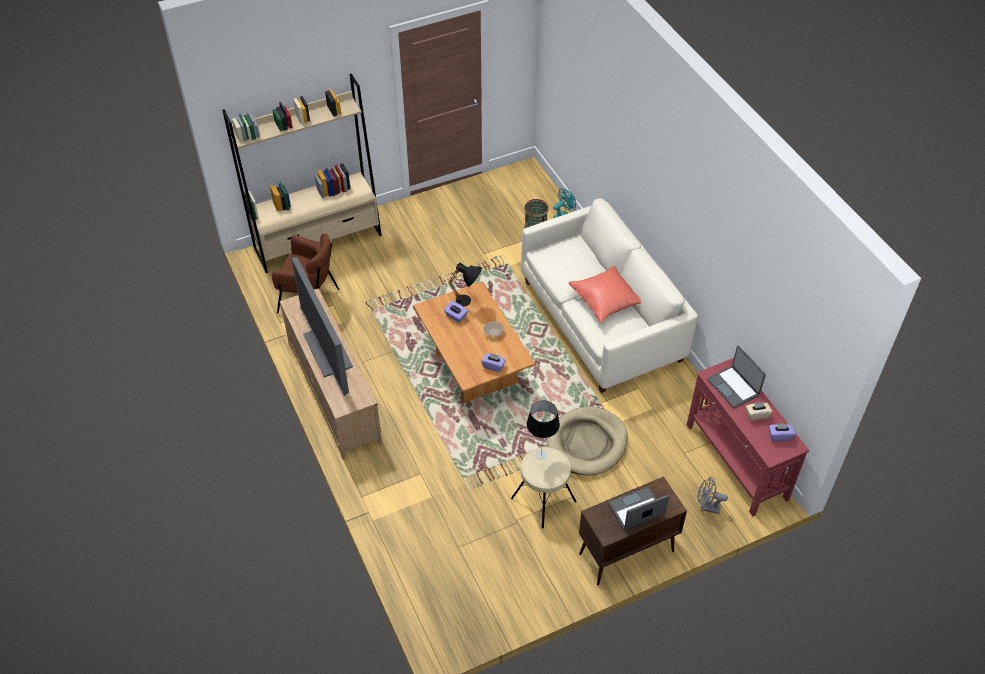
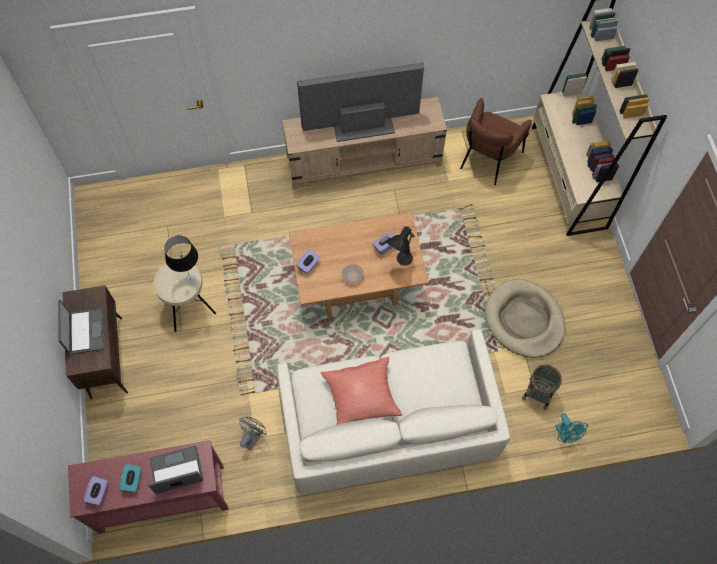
camera: 105 degrees right, 15 degrees up
(587, 443) = (234, 360): beige dog bed -> beige dog bed (524, 320)
(707, 507) = (123, 447): grey fan -> grey fan (253, 437)
(757, 415) = (133, 480): beige tissue box -> turquoise tissue box

